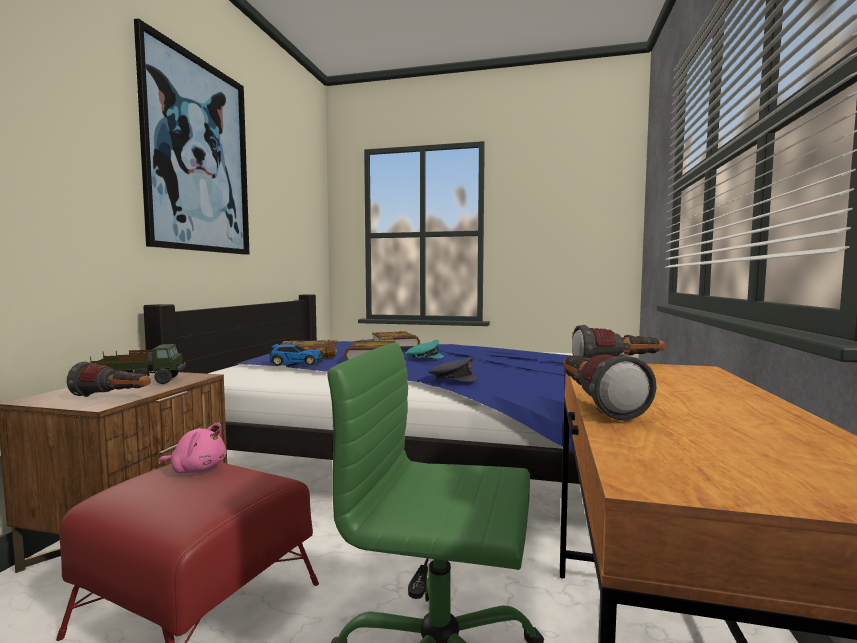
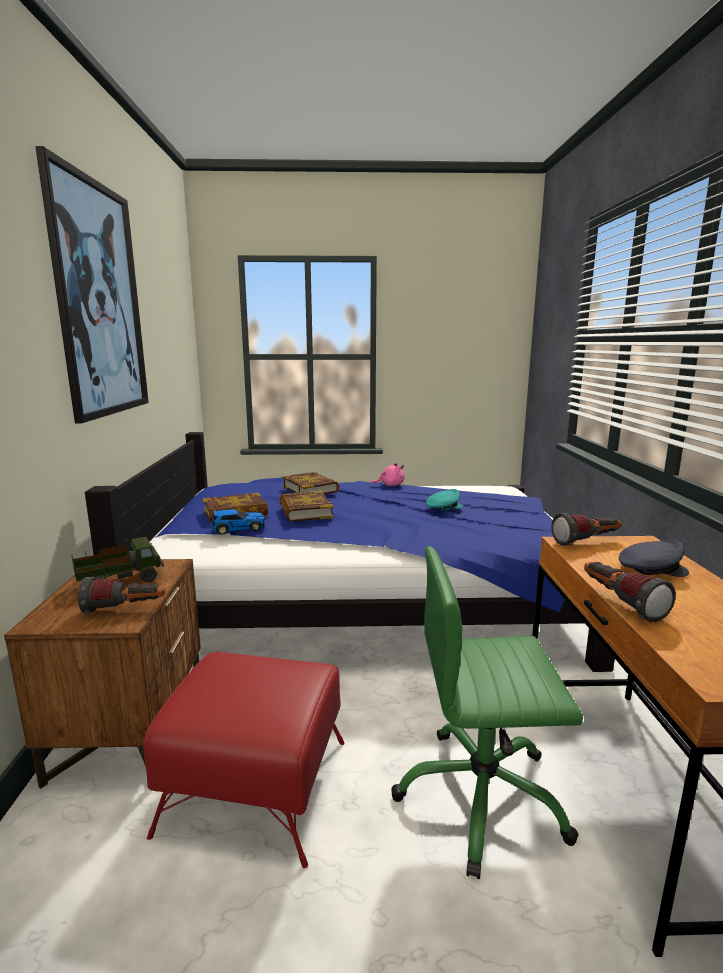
camera: 15 degrees left, 10 degrees up
(196, 469) = (235, 669): pink plush toy -> pink plush toy (390, 485)
(423, 357) = (358, 509): turquoise cap -> turquoise cap (443, 507)
(453, 378) = (414, 540): grey cap -> grey cap (650, 569)

